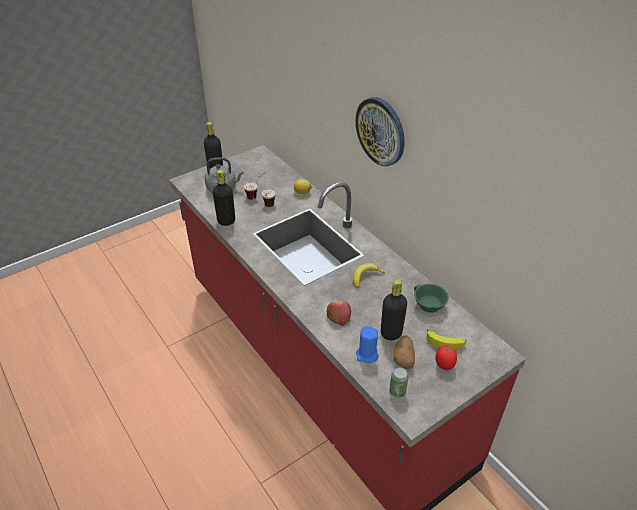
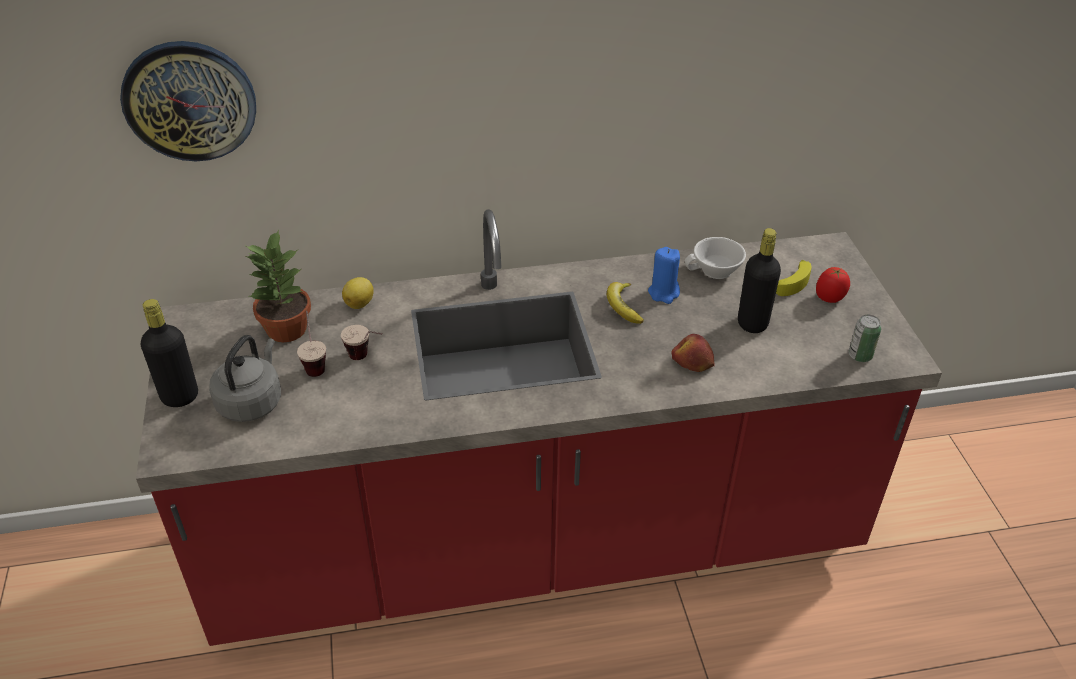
camera: 65 degrees left, 0 degrees up
(226, 221) = (360, 425): black bottle -> none
(271, 180) = (285, 330): none -> potted plant
(366, 355) = (783, 360): blue candle -> blue candle (664, 293)
(381, 131) = (514, 87): wall clock -> wall clock (190, 101)
(404, 358) = (803, 328): potato -> none
(427, 305) = (715, 271): green cup -> white cup

